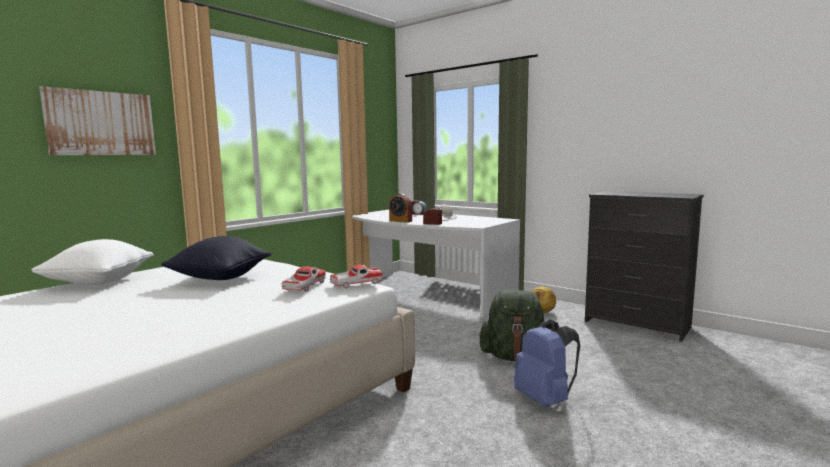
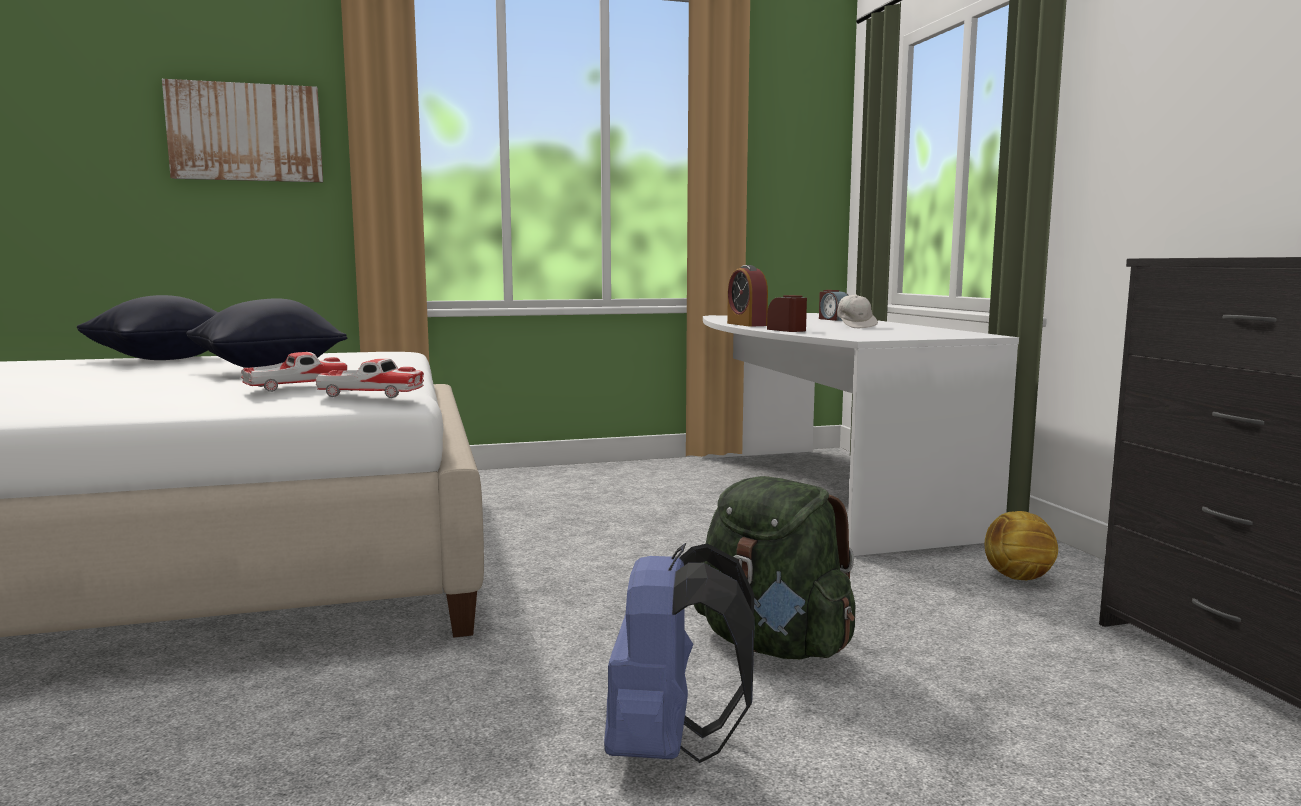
camera: 35 degrees right, 0 degrees up
(99, 282) = (163, 359): white pillow -> black pillow

